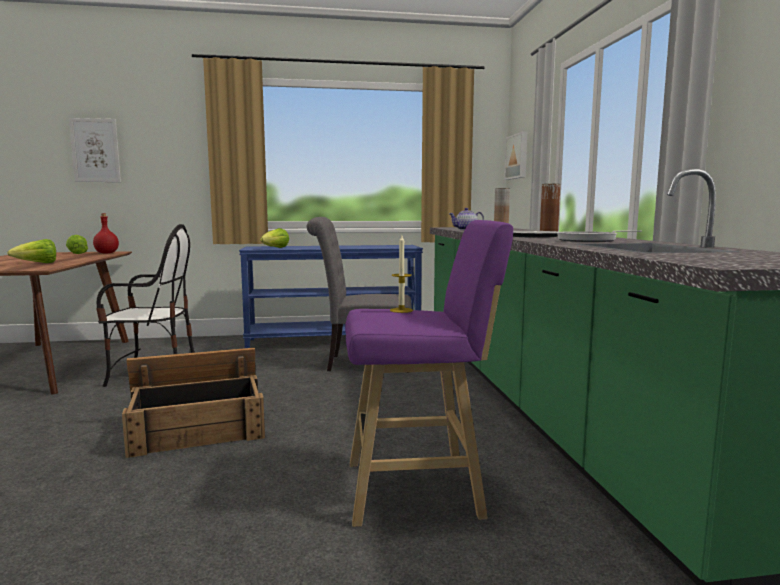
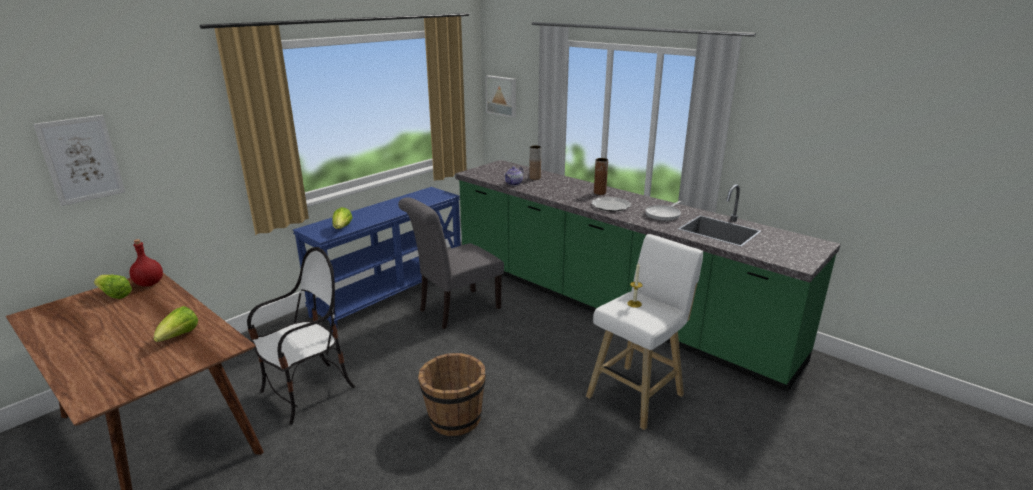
camera: 40 degrees left, 15 degrees up
(198, 427) = (454, 419): crate -> brown bucket
(420, 489) = (637, 394): purple stool -> white stool

